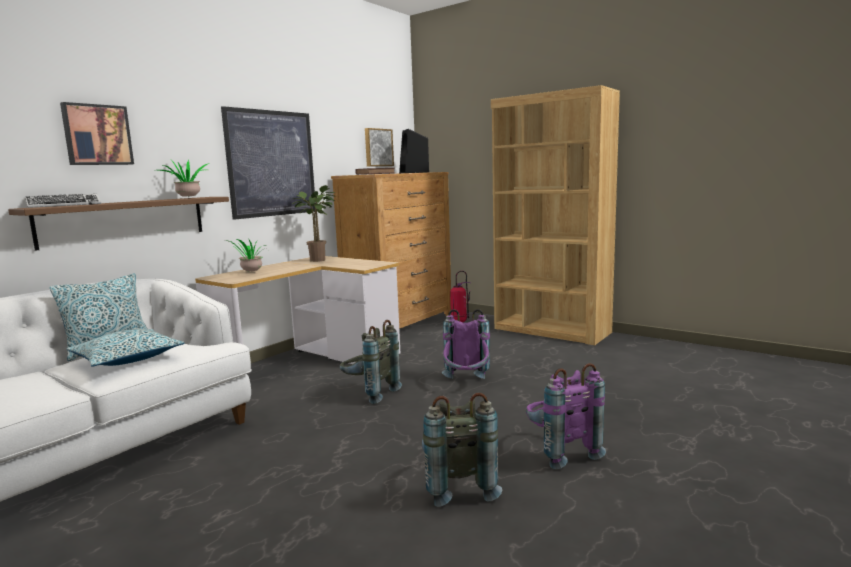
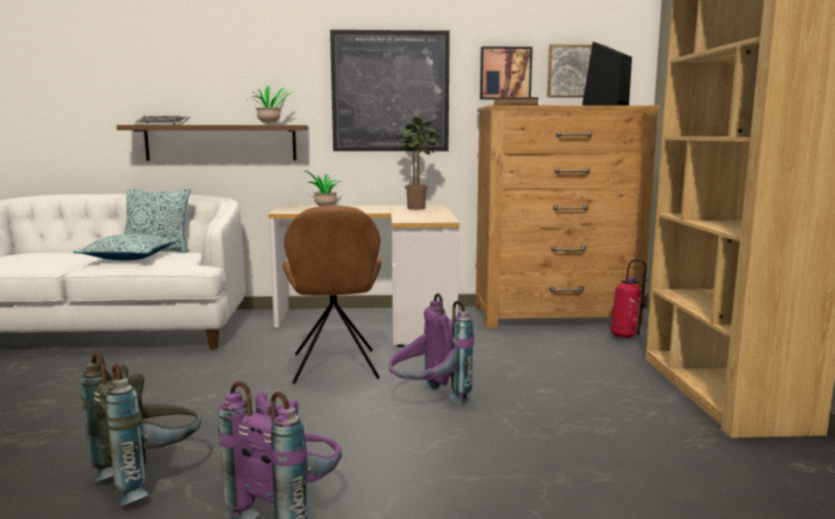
camera: 50 degrees right, 0 degrees up
(97, 135) = (202, 64): picture -> picture (505, 73)
(369, 393) = (335, 368): grey backpack -> brown chair

